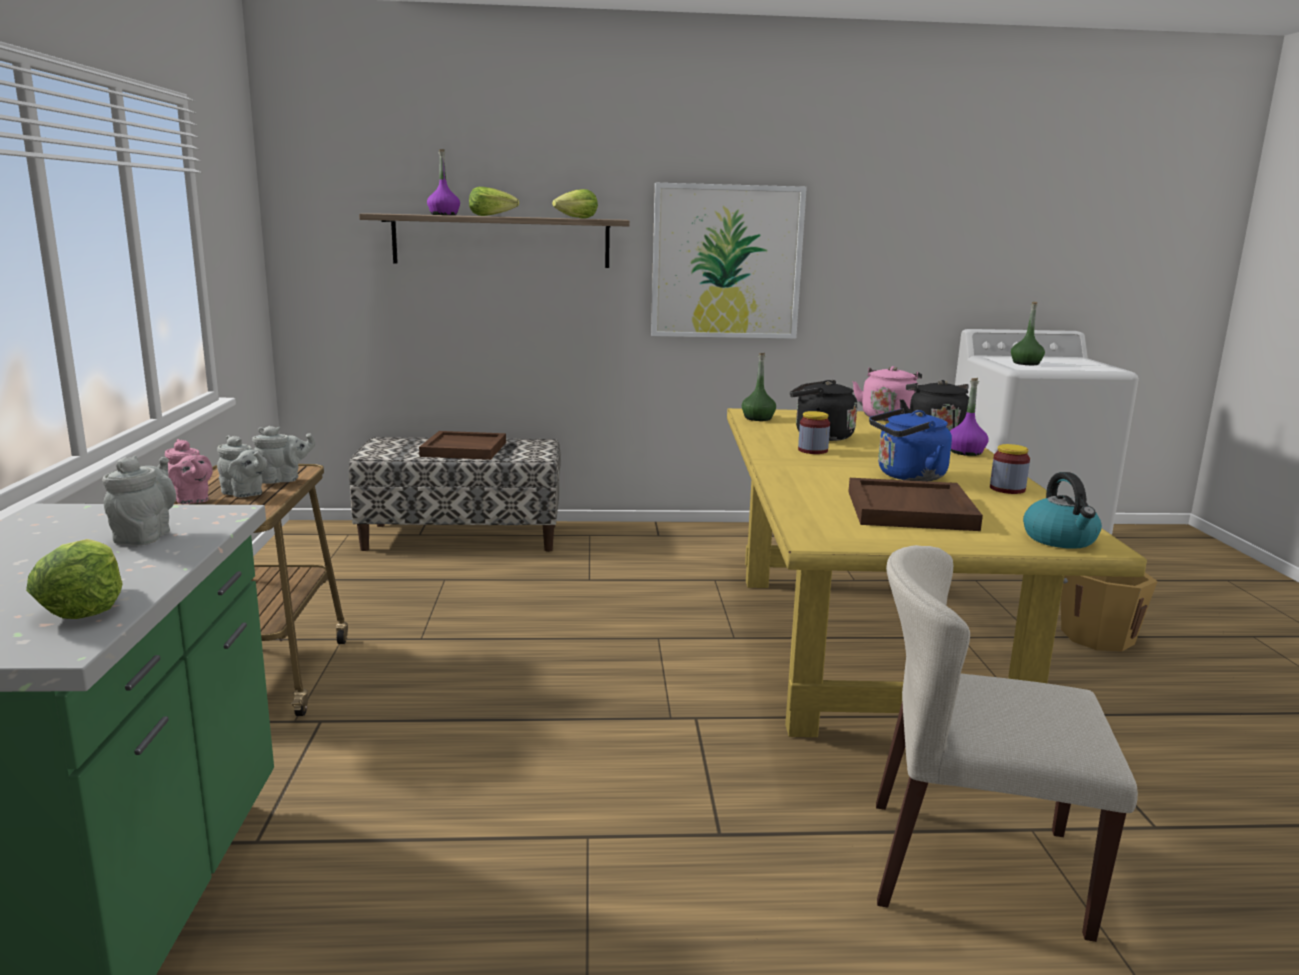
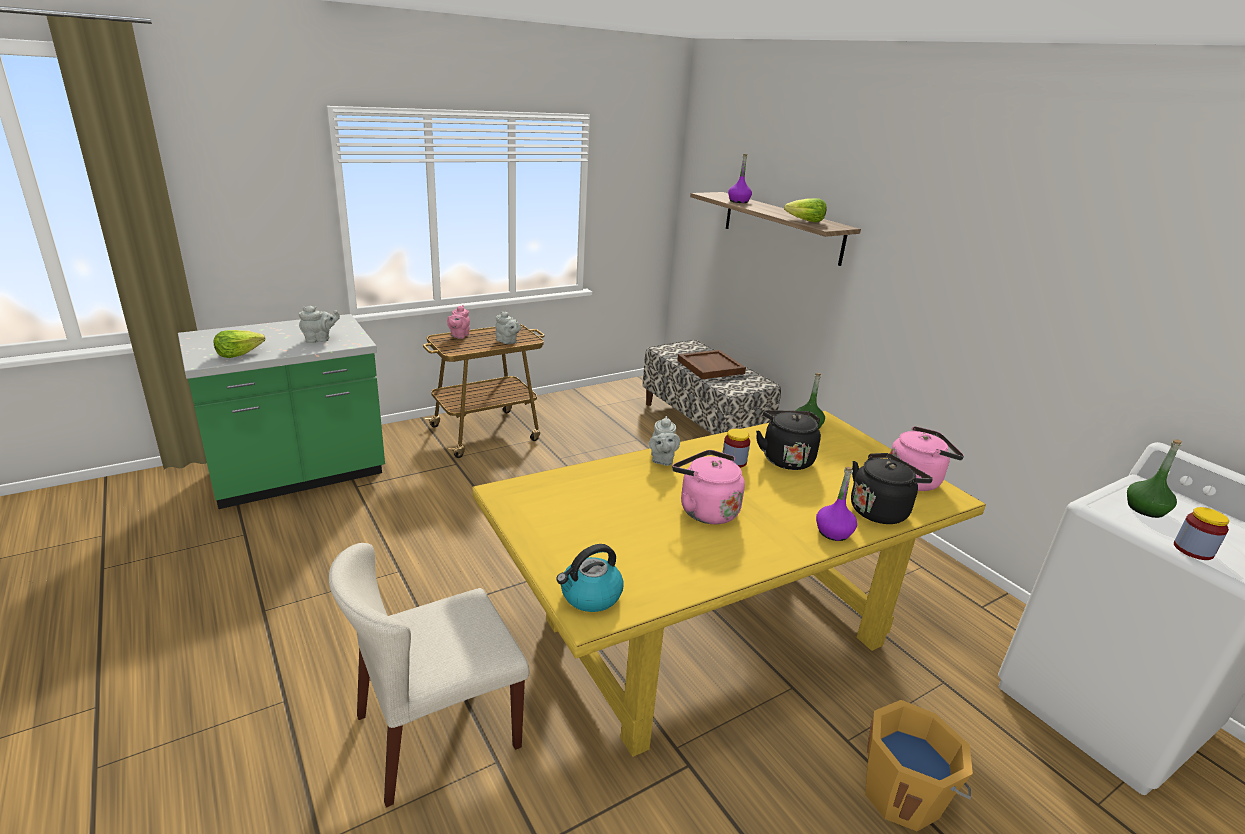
camera: 60 degrees right, 10 degrees up
(244, 494) = (481, 342): grey teapot -> grey teapot (662, 460)
(492, 216) = (770, 207): lettuce -> none
(726, 262) = (927, 286): picture -> none
(907, 476) = (705, 510): blue kettle -> pink kettle
(911, 510) = (606, 521): brown tray -> none
(972, 866) = (437, 732): beige chair -> beige chair turned 105 degrees counterclockwise
(1007, 489) = (723, 562): jar -> jar (1193, 550)

